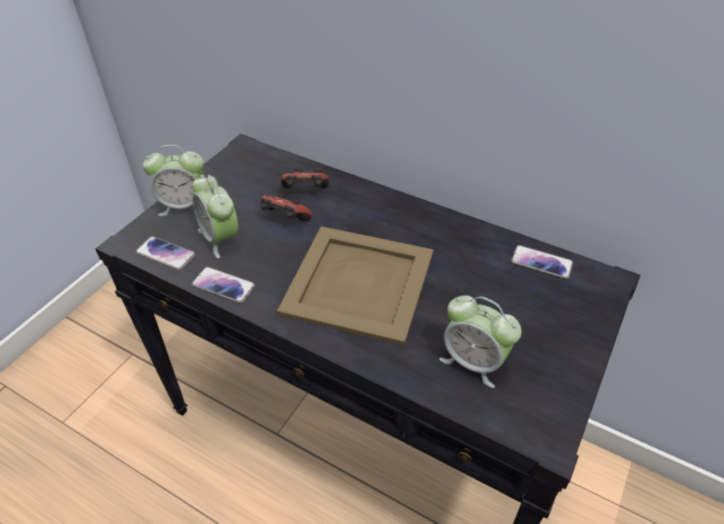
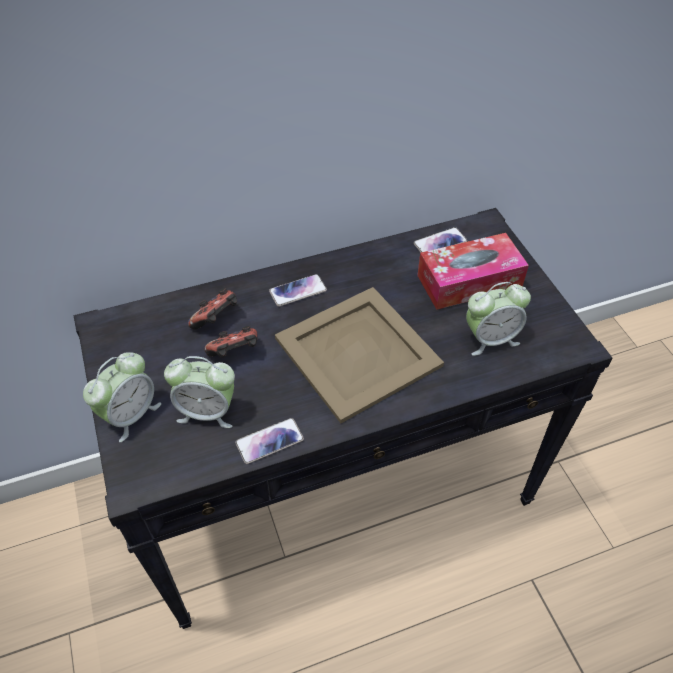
camera: 50 degrees left, 5 degrees up
(165, 254) = (182, 463): phone -> phone (298, 291)
(522, 308) = (469, 281): none -> tissue box

